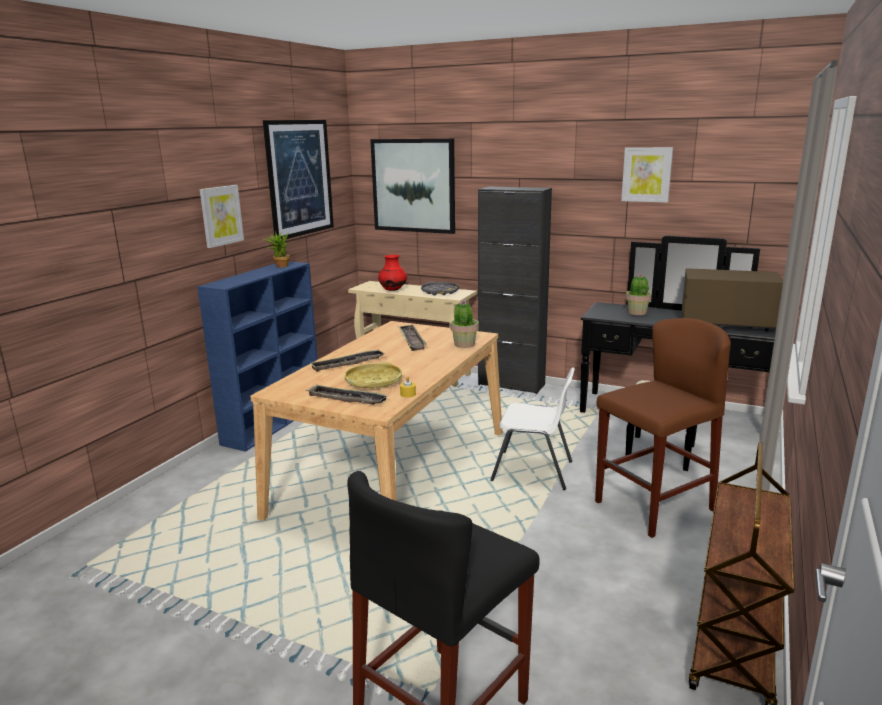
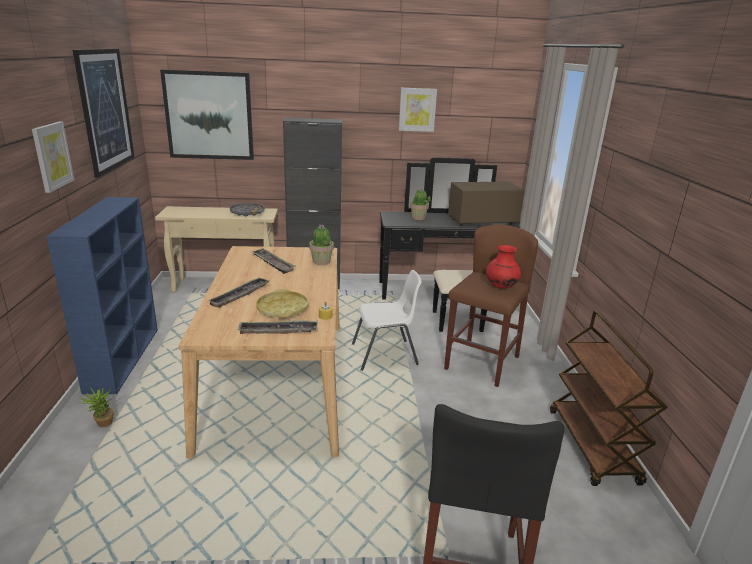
camera: 30 degrees left, 5 degrees up
(279, 266) = (111, 204): potted plant -> potted plant (102, 424)
(393, 290) = (201, 214): red vase -> red vase (501, 286)

